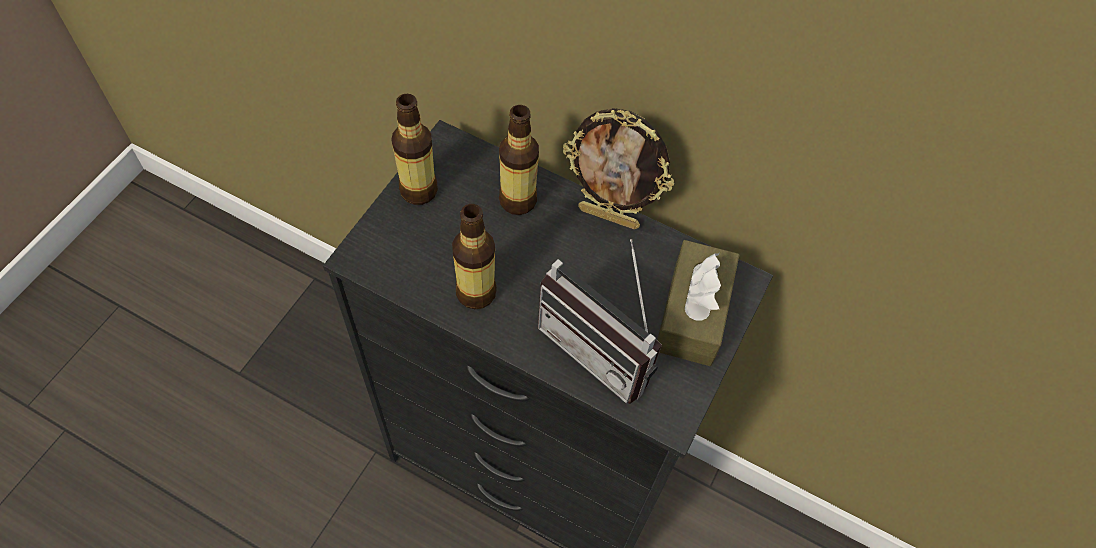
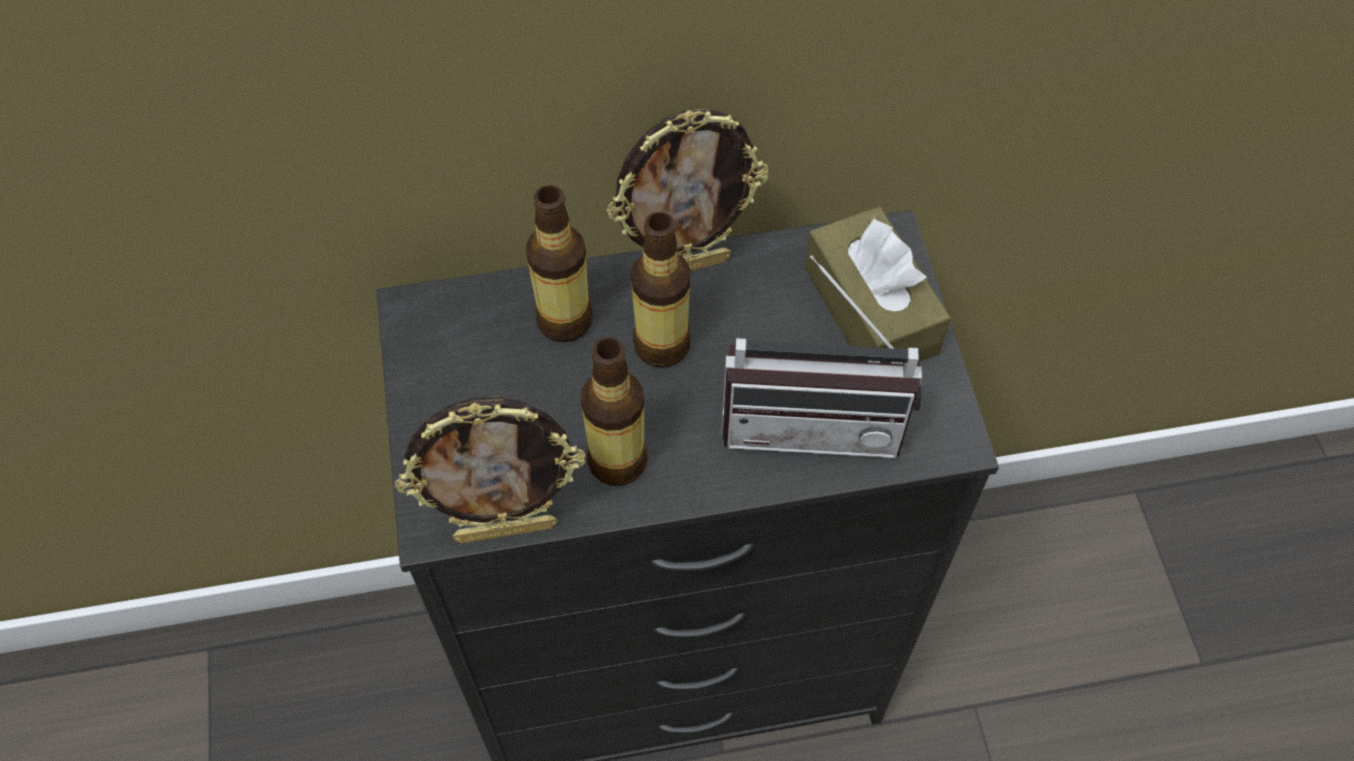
camera: 35 degrees left, 0 degrees up
(388, 285) = (506, 529): none -> picture frame
(418, 190) = (434, 391): bottle -> bottle (661, 345)

